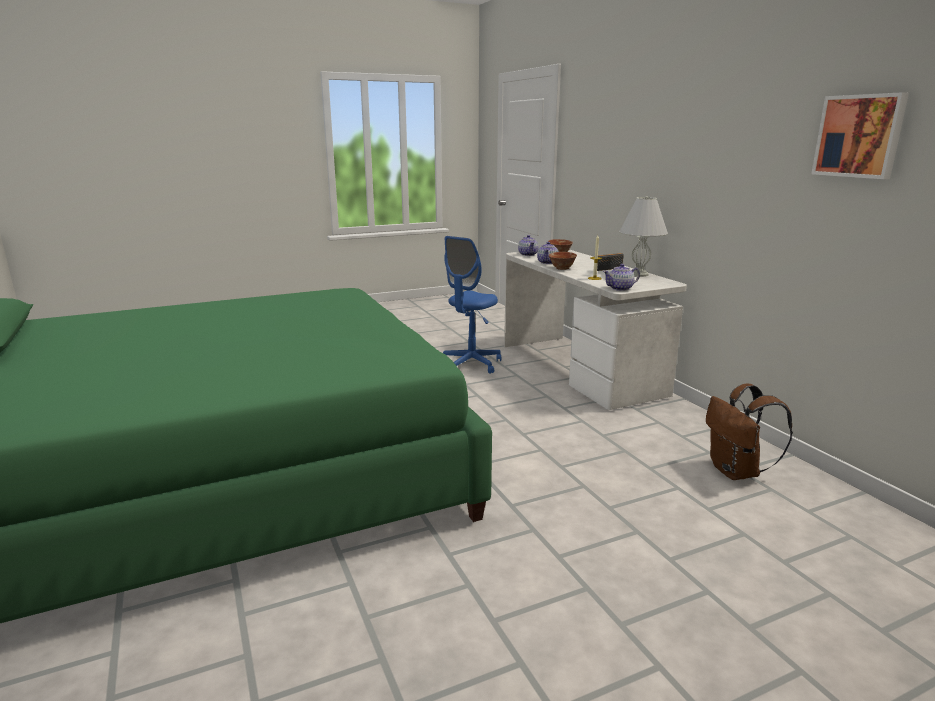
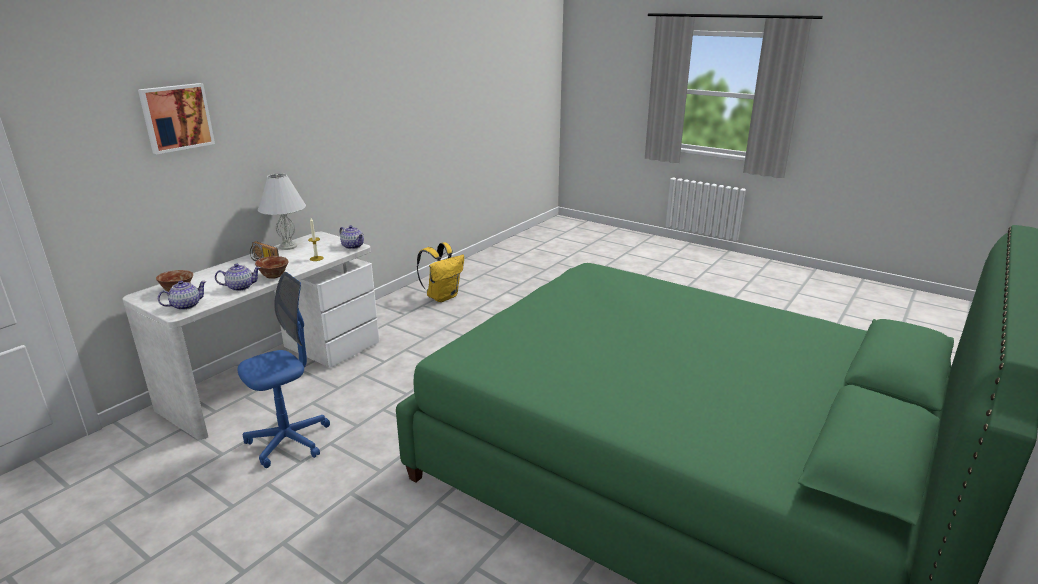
camera: 120 degrees left, 5 degrees up
(471, 364) = (289, 441): blue office chair -> blue office chair turned 45 degrees counterclockwise
(736, 472) = (442, 297): brown backpack -> yellow backpack
(859, 136) = (393, 92): picture -> picture (176, 117)

